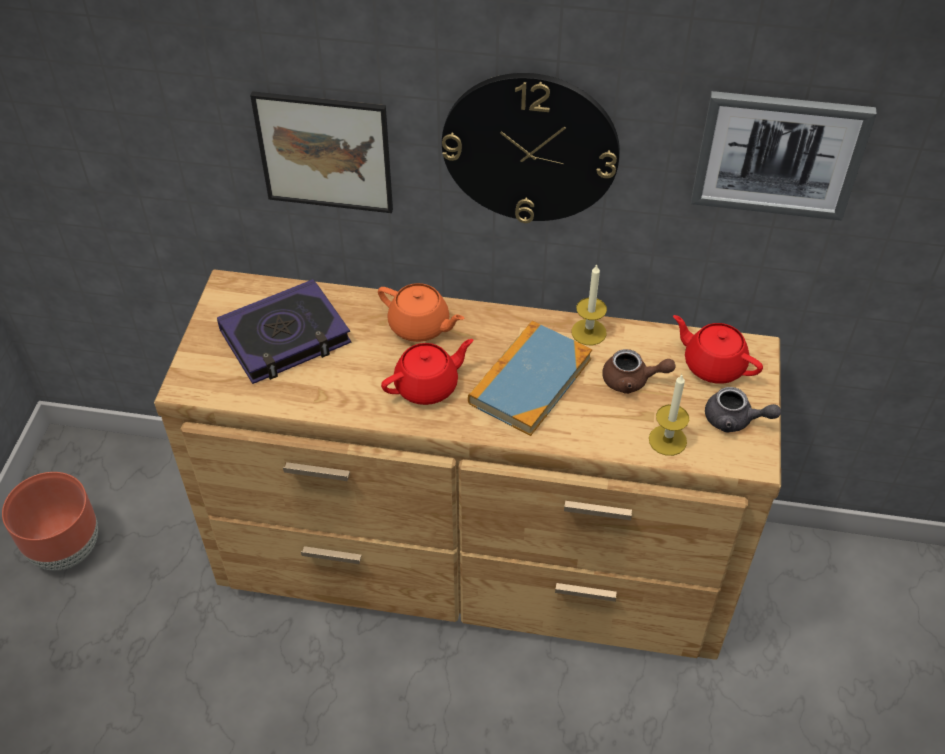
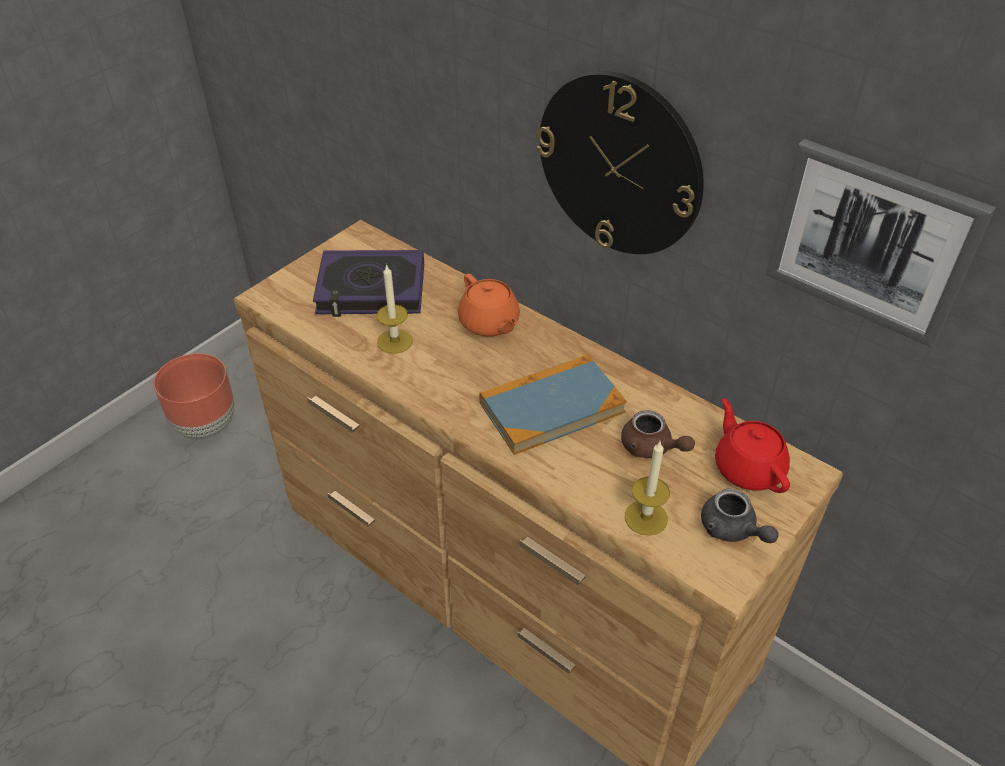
camera: 30 degrees right, 5 degrees down
(325, 152) = (450, 124): picture -> none
(428, 386) = (456, 374): red teapot -> none
(588, 332) = (641, 388): candle -> candle (395, 341)

